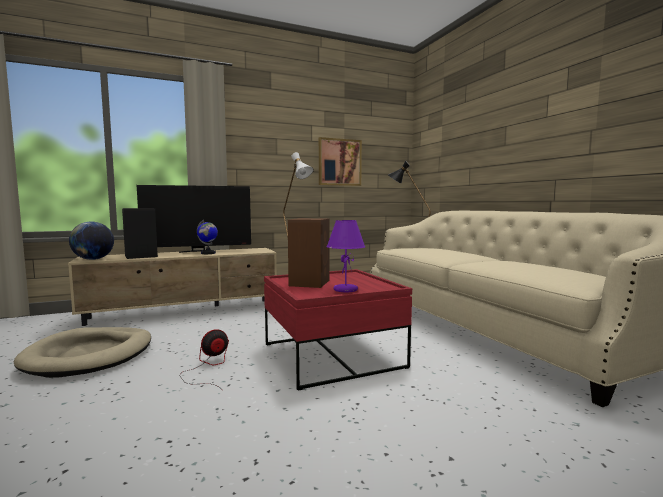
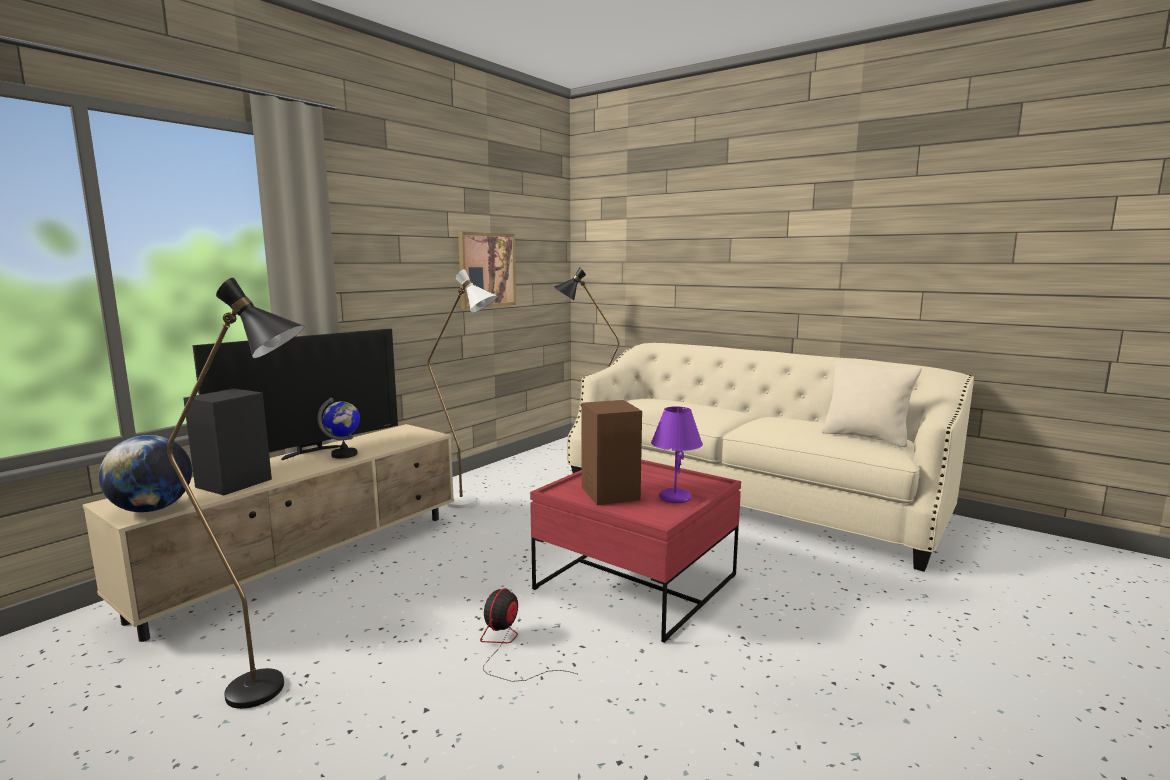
camera: 30 degrees left, 5 degrees up
(90, 355) = (275, 690): beige dog bed -> black floor lamp
(570, 274) = (865, 437): none -> beige pillow

